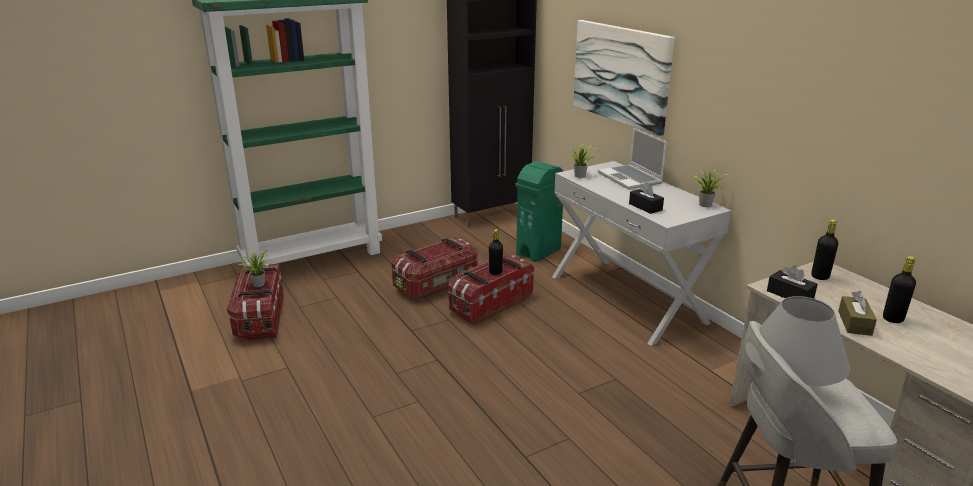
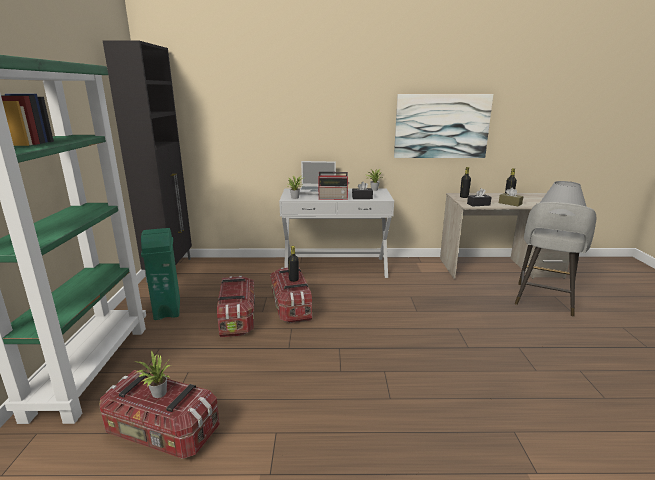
camera: 60 degrees left, 5 degrees down
(539, 252) = (247, 271): green trash can -> green trash can (167, 309)
(613, 193) = (334, 198): none -> radio
(621, 74) = (279, 129): picture -> picture (441, 126)

